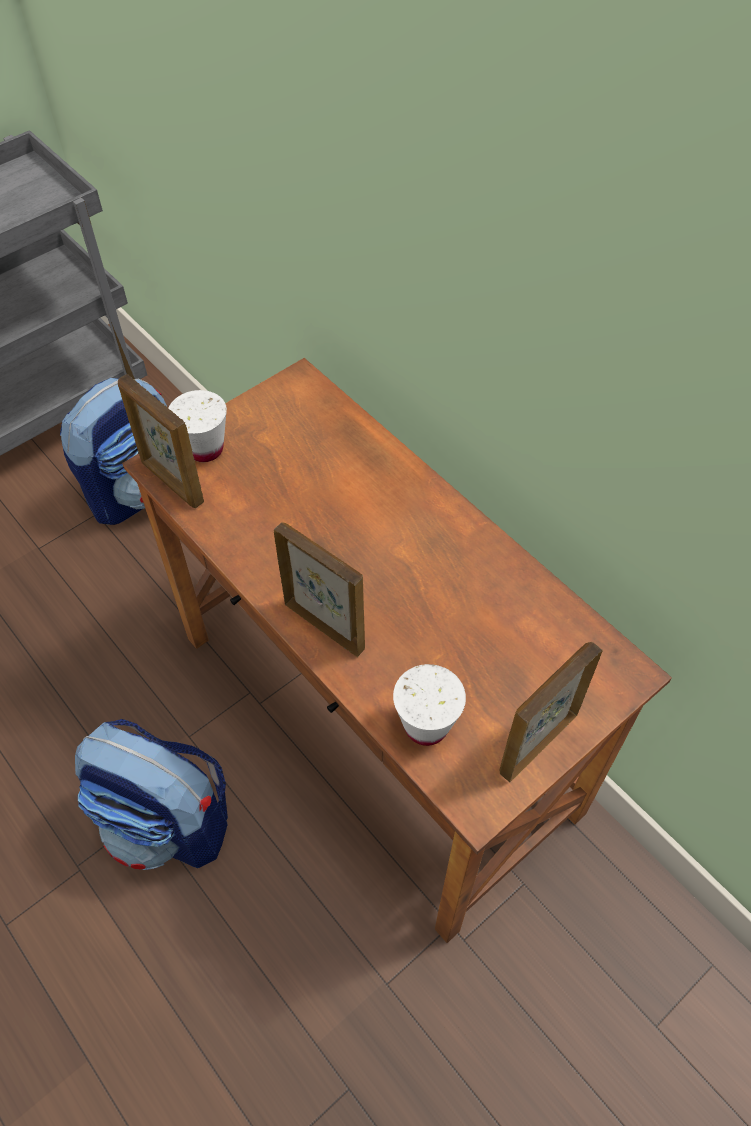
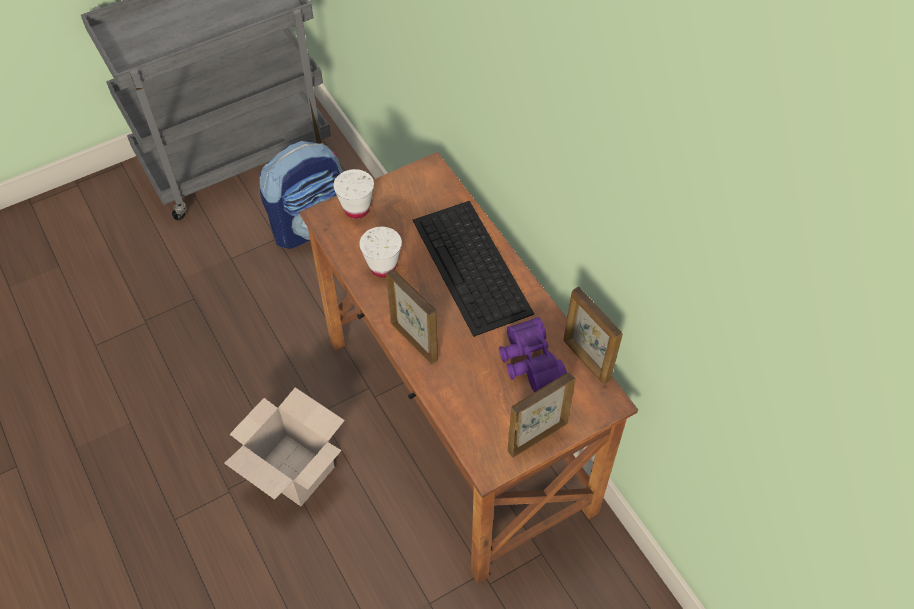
camera: 10 degrees right, 0 degrees up
(169, 822) = (296, 470): backpack -> cardboard box
(171, 482) = (330, 229): picture frame -> picture frame (586, 360)
(386, 506) = (472, 267): none -> keyboard
(426, 726) = (467, 414): white cup -> white cup (383, 267)
(497, 633) = (528, 363): none -> purple binoculars

